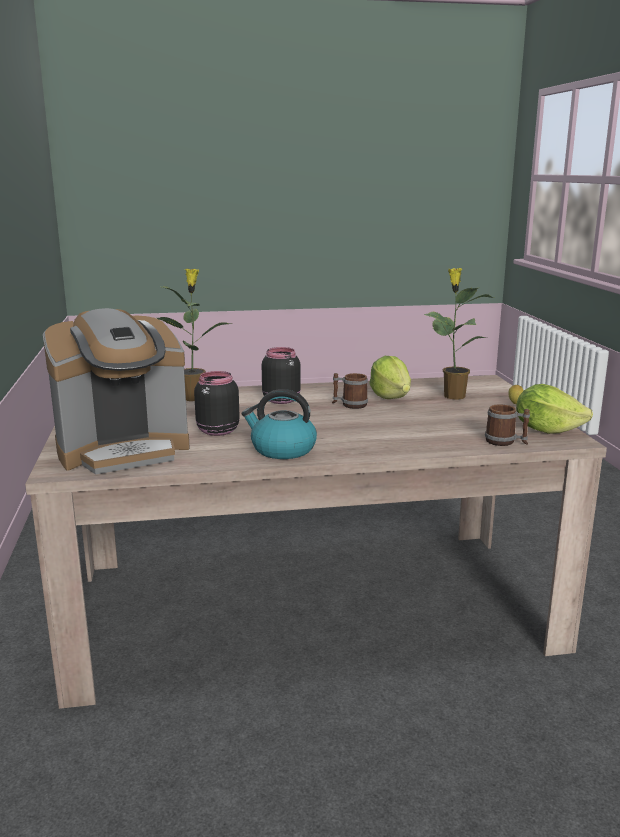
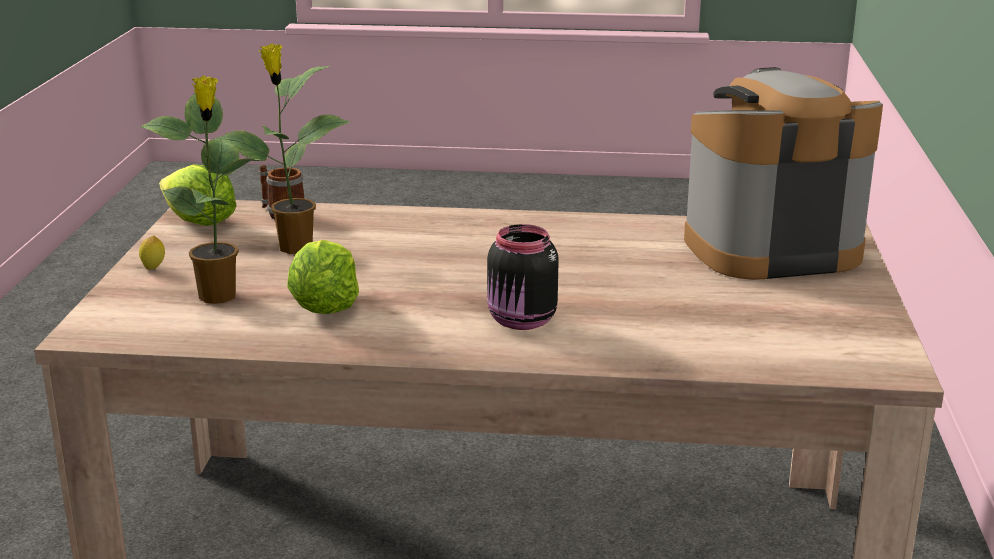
camera: 165 degrees left, 5 degrees up
(194, 397) = (682, 347): potted plant -> potted plant (294, 248)
(216, 431) = (645, 267): black jar -> none
(282, 450) = (564, 230): kettle -> none
(349, 405) = (413, 296): mug -> none

